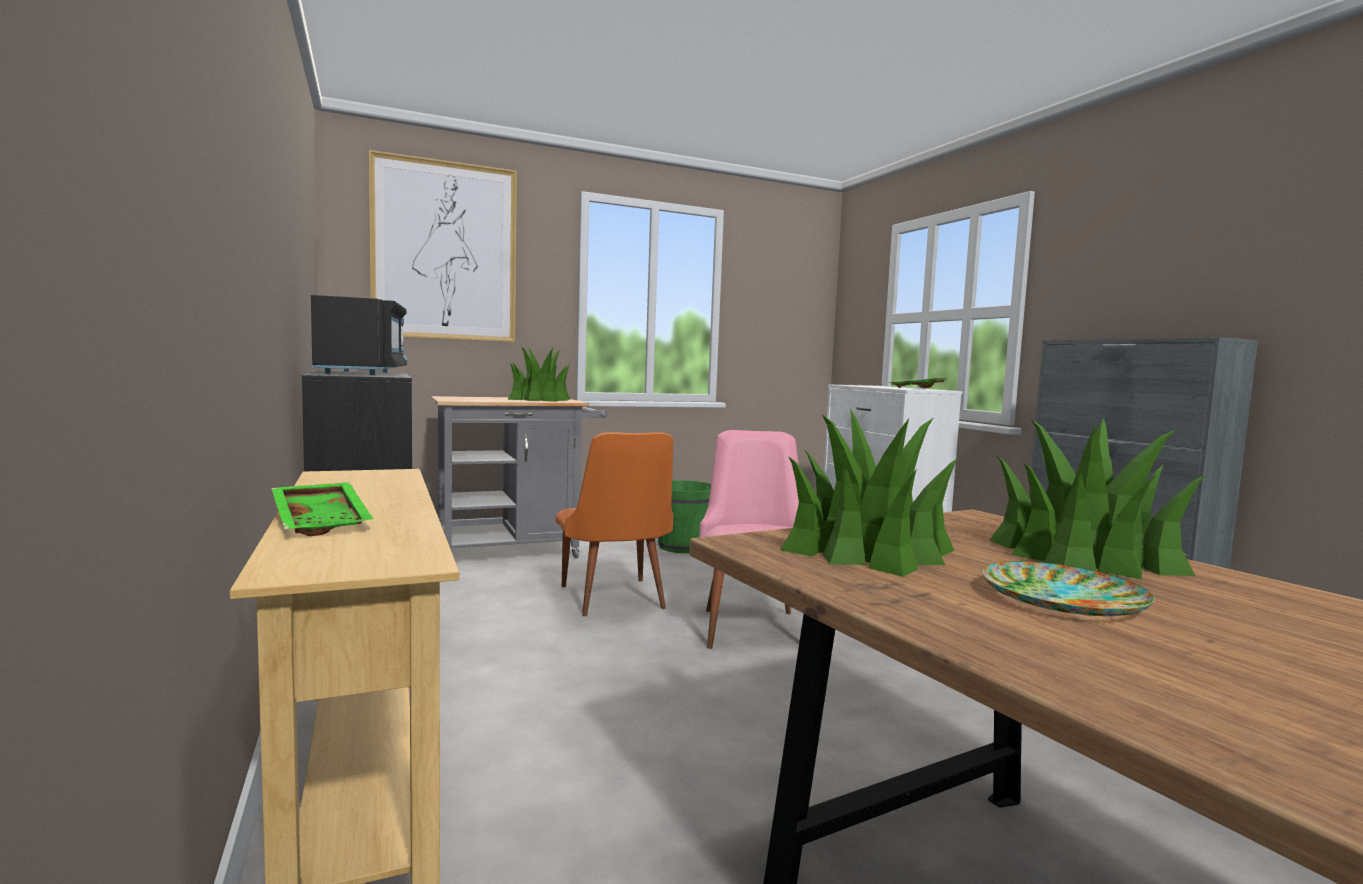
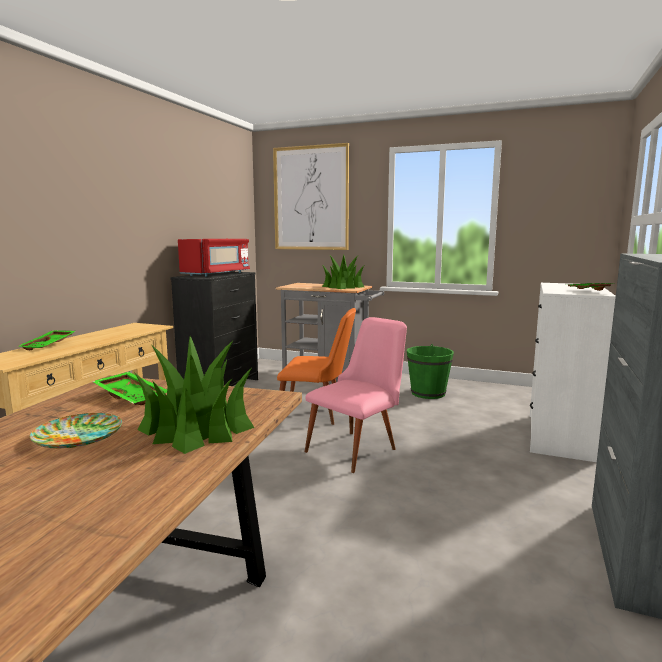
camera: 45 degrees right, 5 degrees up
(363, 373) = (217, 274): black microwave -> red microwave
(614, 601) = (317, 414): orange chair -> orange chair turned 105 degrees counterclockwise
(868, 549) = (133, 396): potted plant -> green tray

